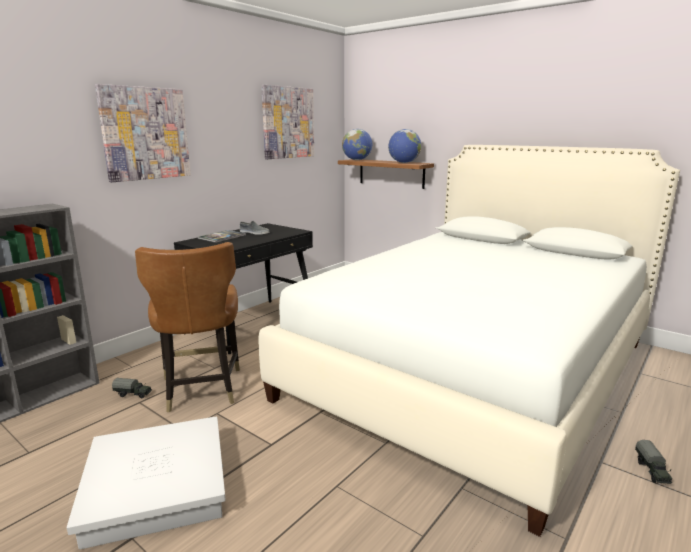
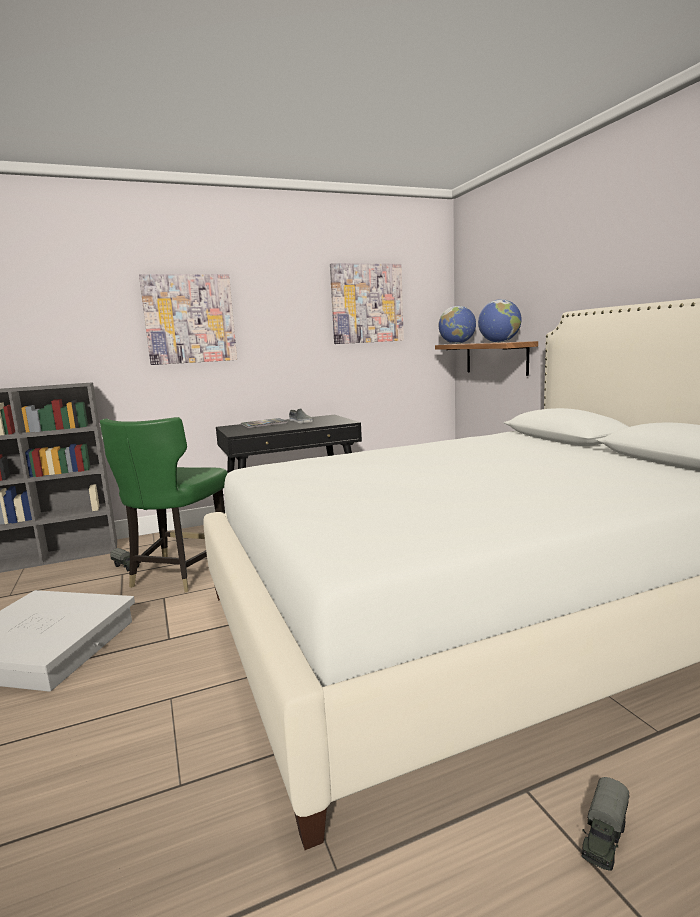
camera: 30 degrees right, 5 degrees down
(201, 389) = (179, 573): brown chair -> green chair

